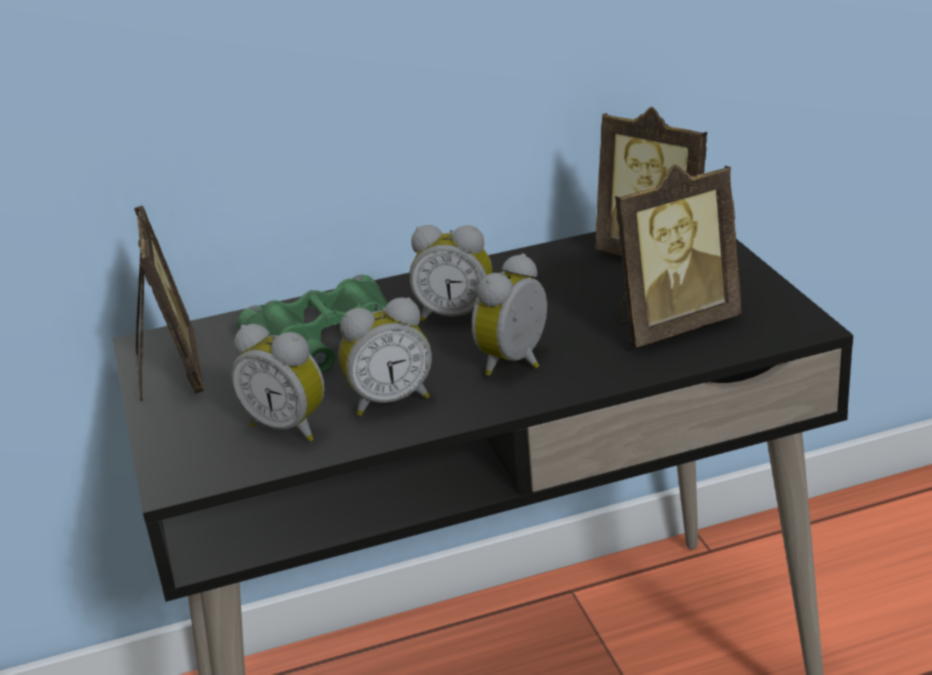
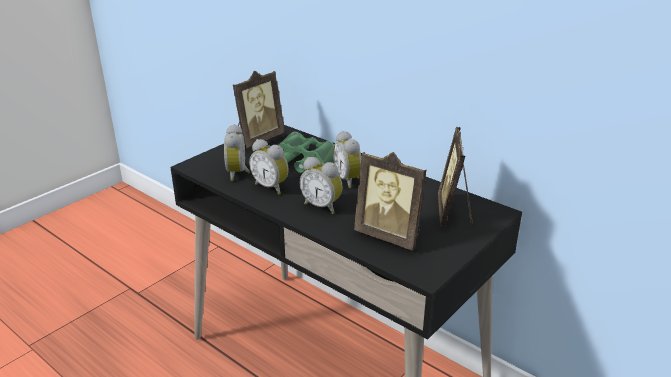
camera: 55 degrees right, 0 degrees up
(518, 363) = (322, 206): alarm clock -> alarm clock turned 150 degrees counterclockwise

